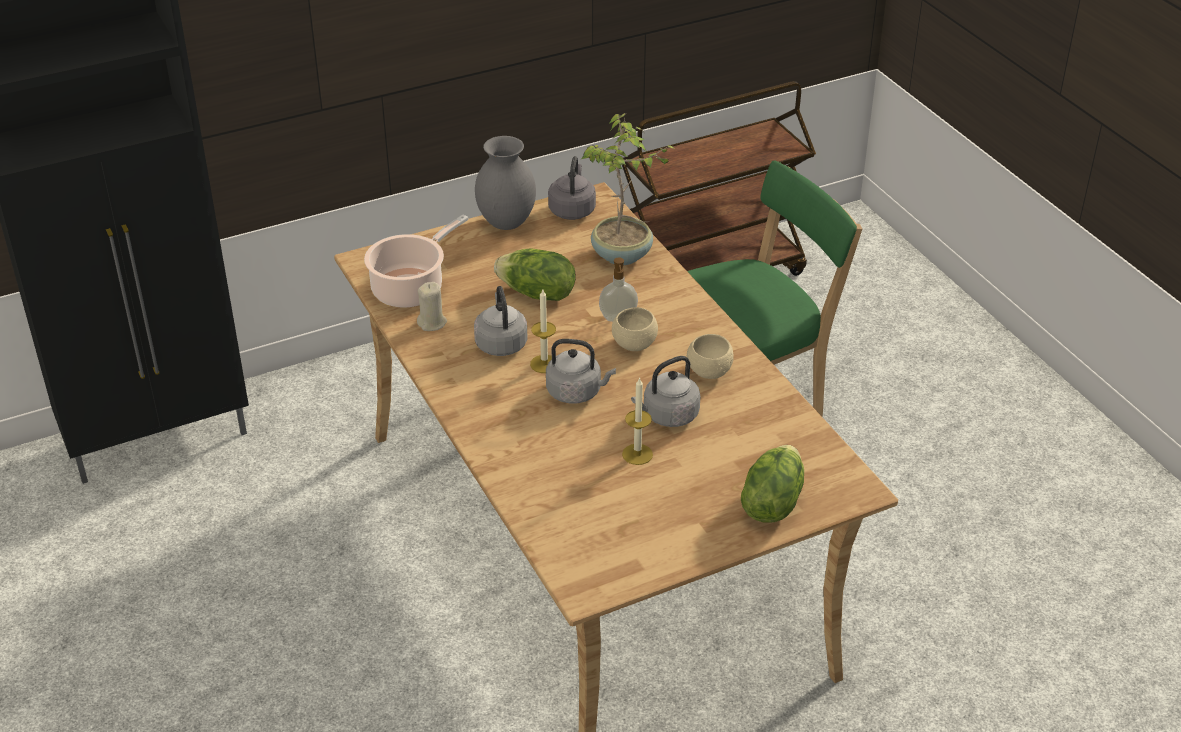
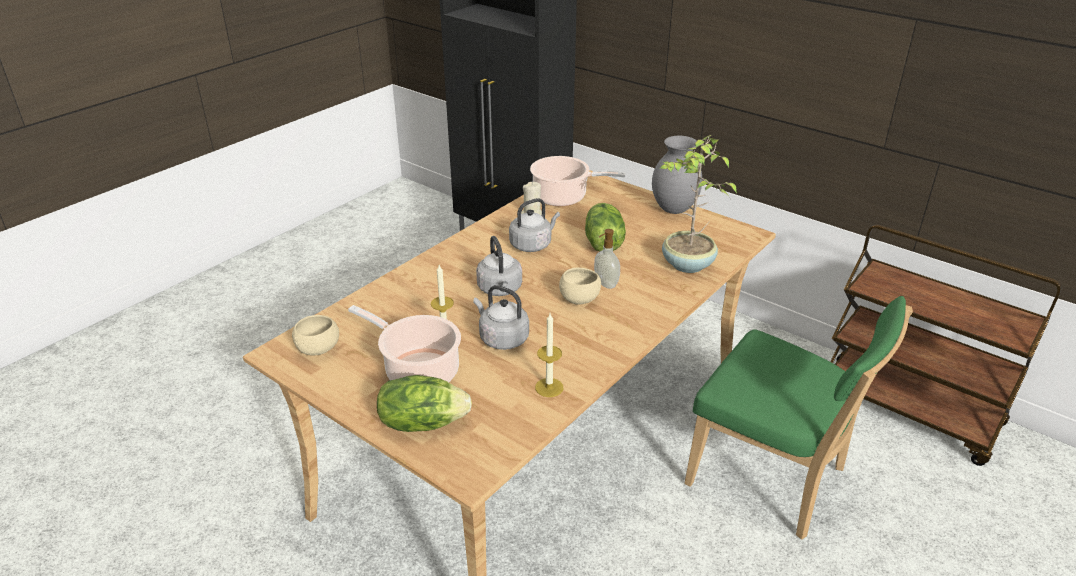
camera: 65 degrees right, 5 degrees down
(544, 364) = (523, 267): candle -> candle (549, 387)
(572, 209) = (721, 229): grey kettle -> none
(686, 487) = (418, 370): none -> cooking pot
(709, 371) = (574, 344): beige bowl -> beige bowl (318, 349)

